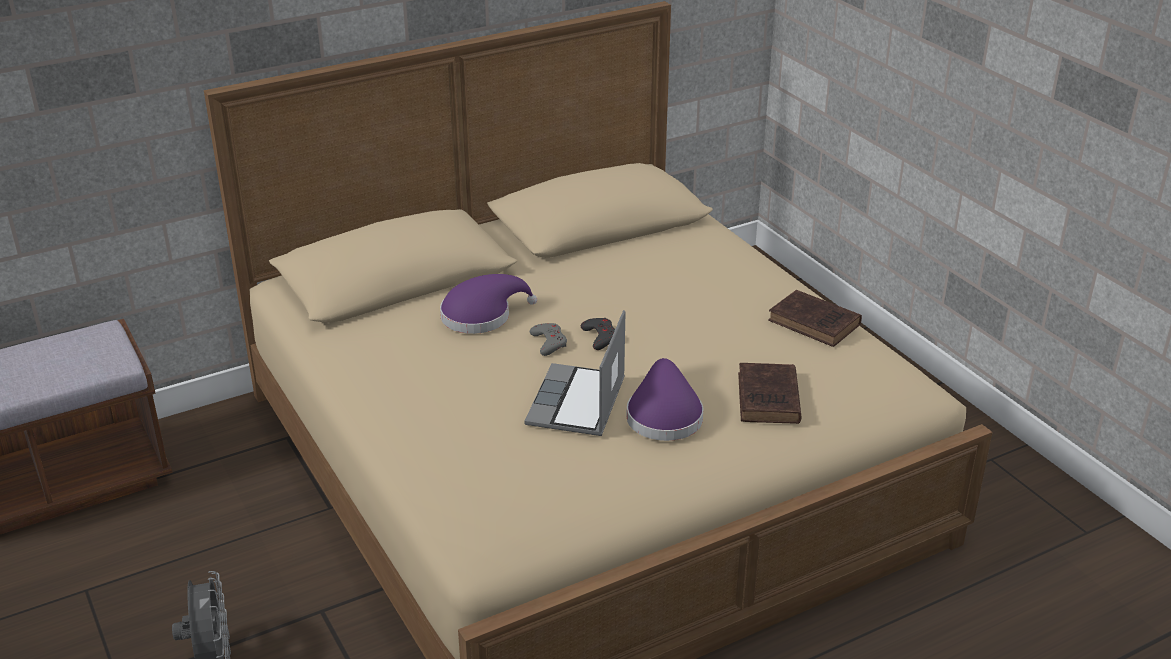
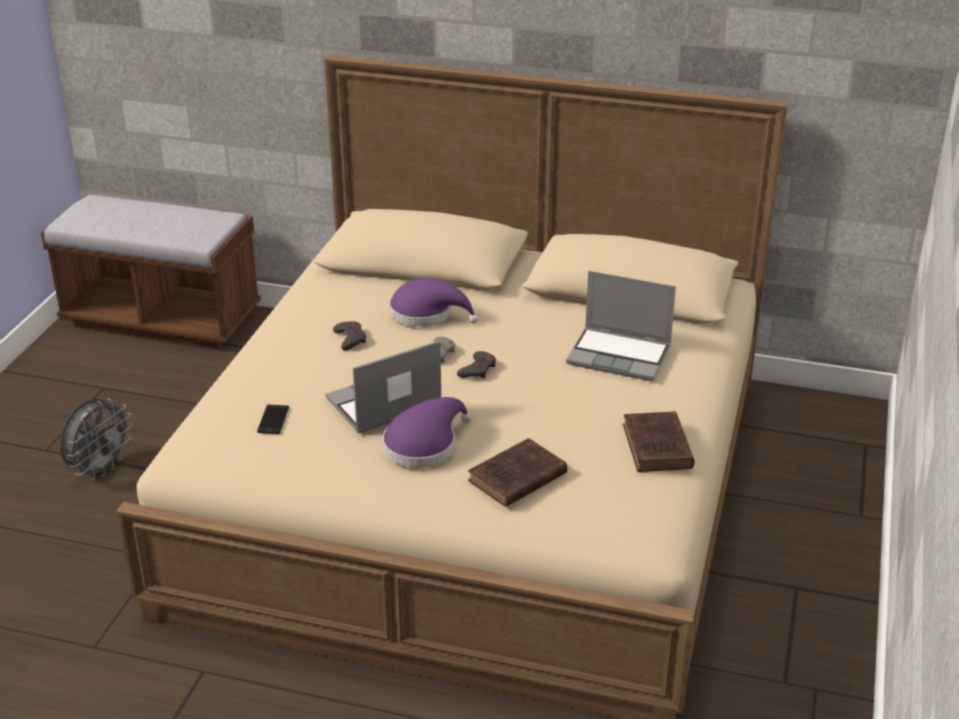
camera: 45 degrees right, 0 degrees up
(454, 368) = (350, 339): none -> grey game controller
(510, 468) = (273, 420): none -> phone
(681, 272) = (620, 355): none -> laptop

